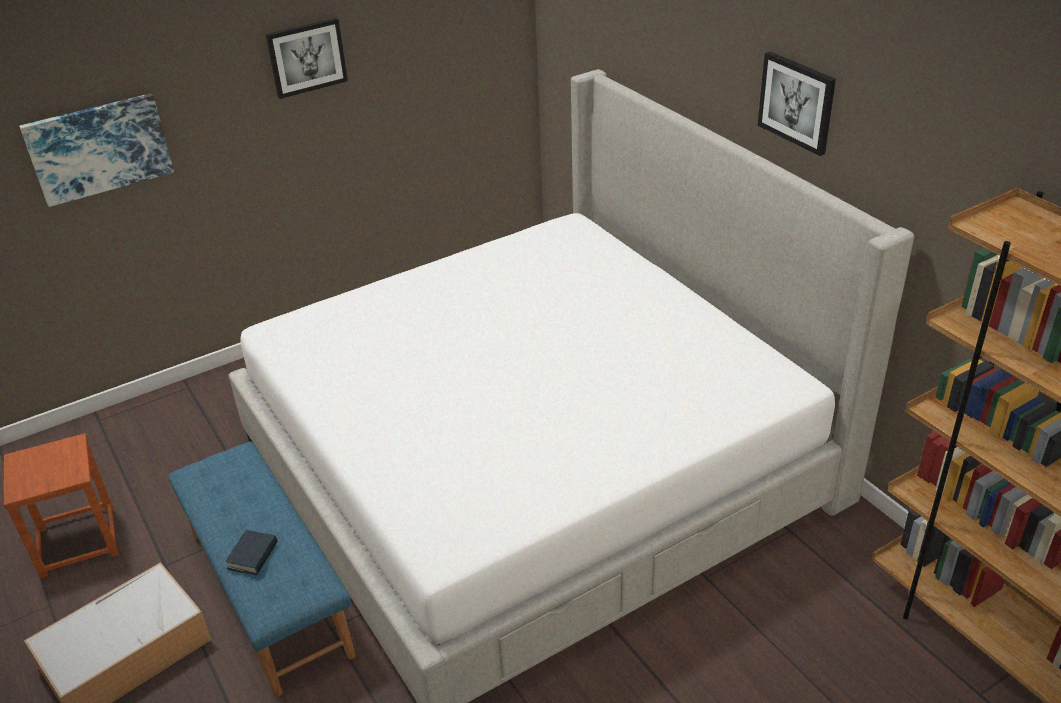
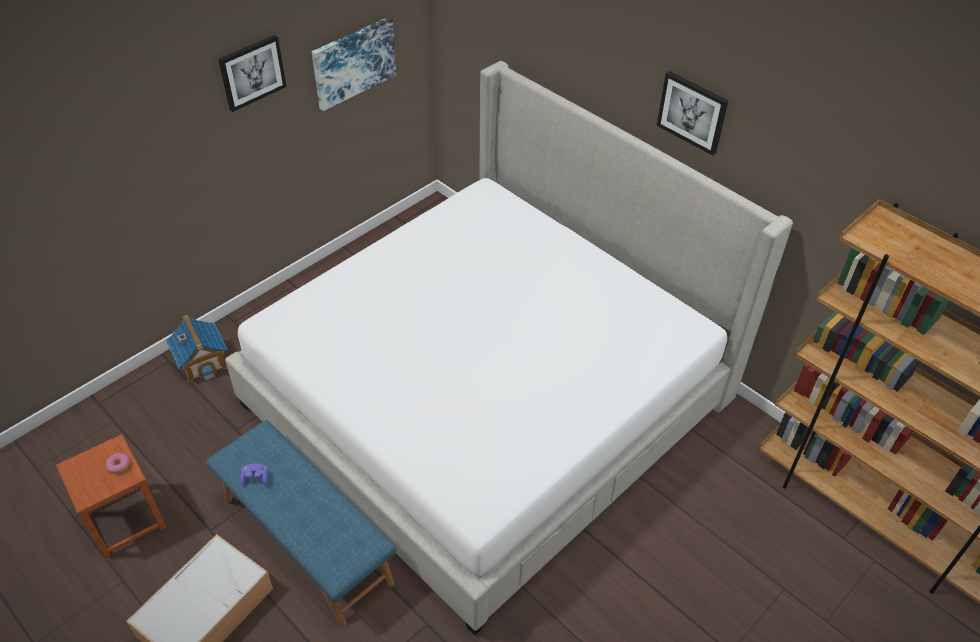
camera: 15 degrees left, 10 degrees up
(67, 463) = (118, 465): none -> donut
(99, 148) = (84, 180): picture -> picture (353, 62)
(212, 497) = (255, 478): none -> purple game controller
(223, 391) = (202, 361): none -> toy house
(253, 556) = (309, 525): book -> none

